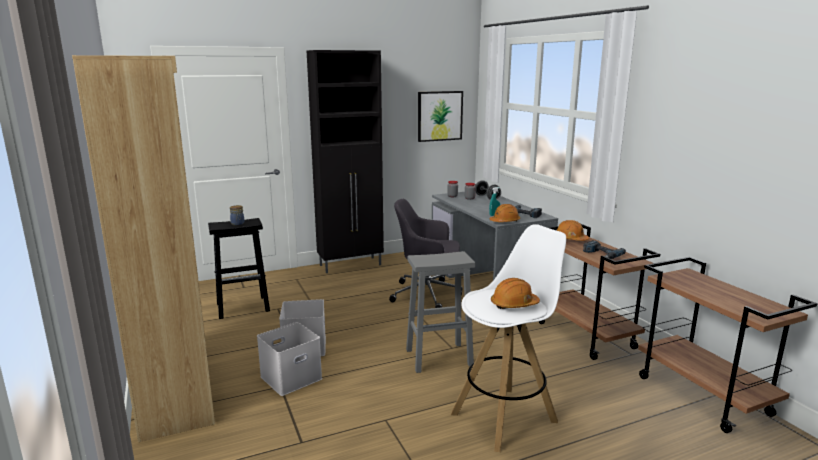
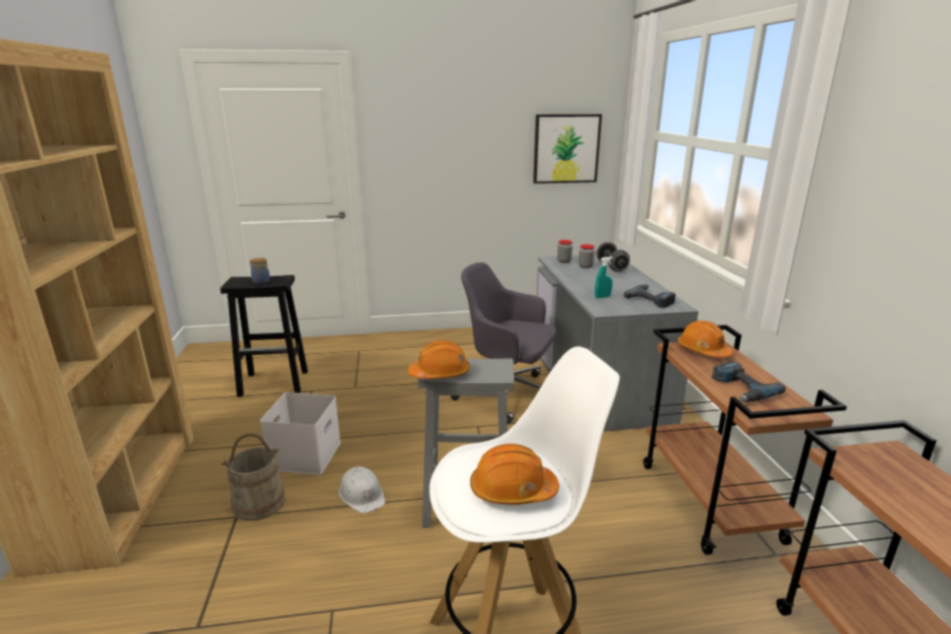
camera: 15 degrees right, 5 degrees up
(291, 377) = (259, 503): white storage box -> beige bucket
(351, 265) = (434, 338): black cabinet -> none
(363, 362) = (362, 494): none -> white hard hat
(505, 221) = (611, 310): orange hard hat -> orange hard hat (440, 374)

